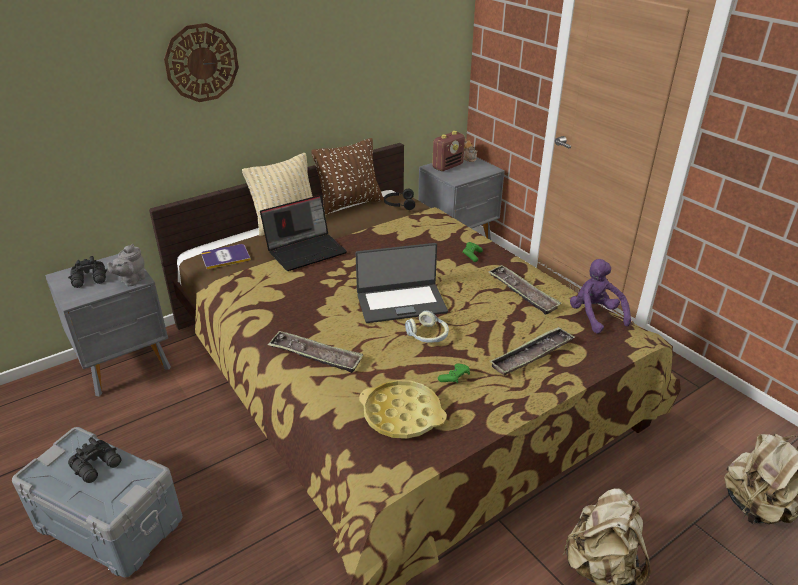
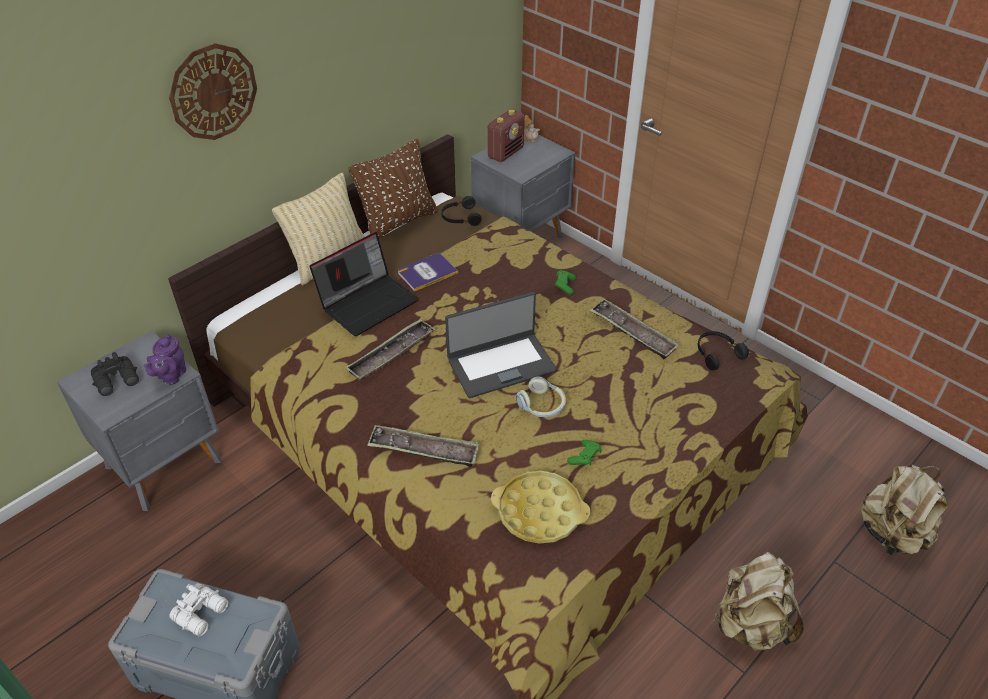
camera: 10 degrees left, 10 degrees up
(98, 465) = (202, 613): black binoculars -> white binoculars
(131, 280) = (170, 376): grey teapot -> purple teapot
(225, 257) = (271, 323): book -> book (427, 272)
(531, 355) = (660, 415): tray -> tray (391, 354)
(595, 316) = (717, 353): purple plush toy -> black headphones

